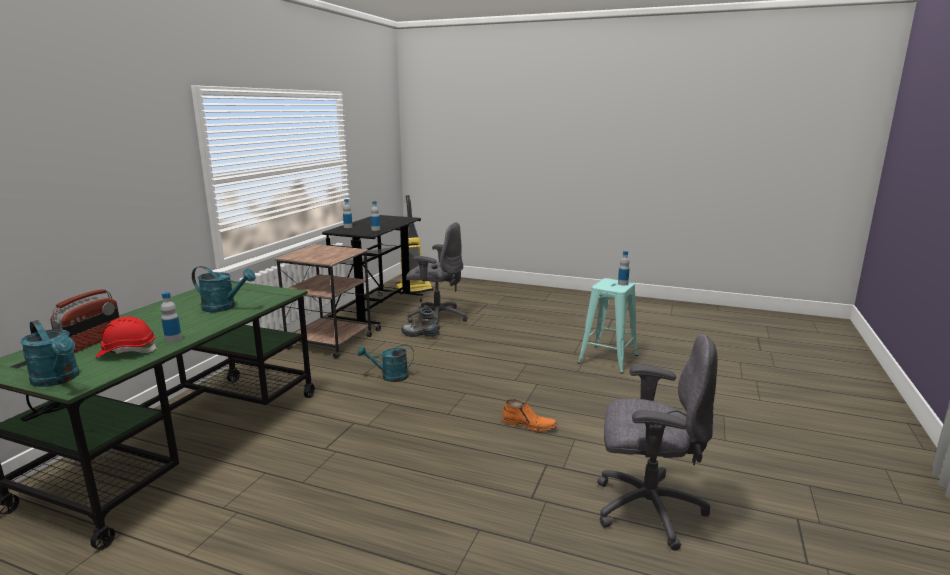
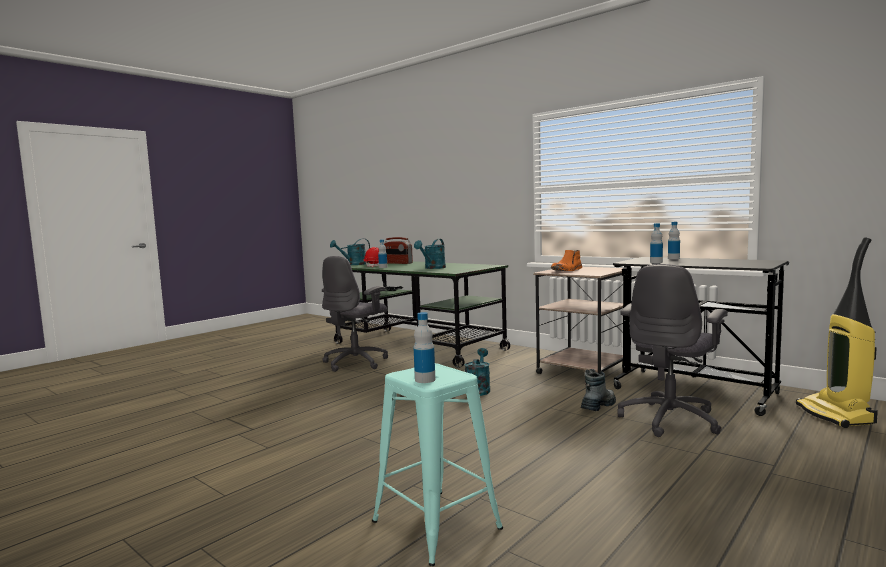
camera: 110 degrees right, 10 degrees down
(529, 425) = (319, 432): orange boot -> orange boot (567, 270)
(646, 508) = (141, 453): grey office chair -> grey office chair (356, 362)

